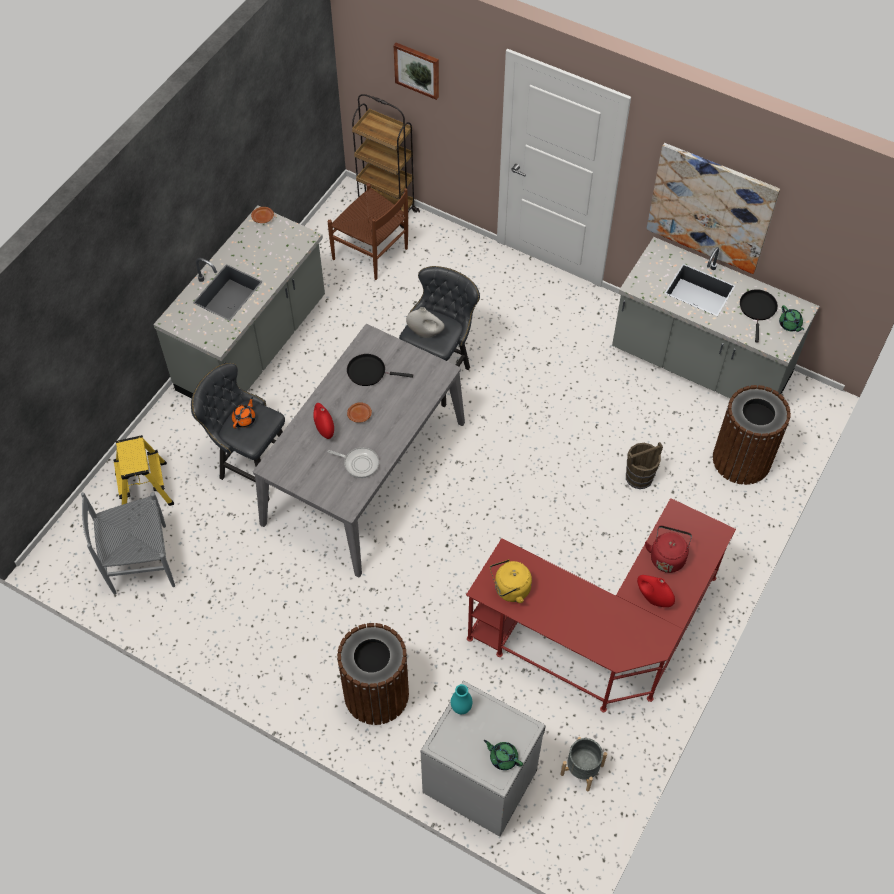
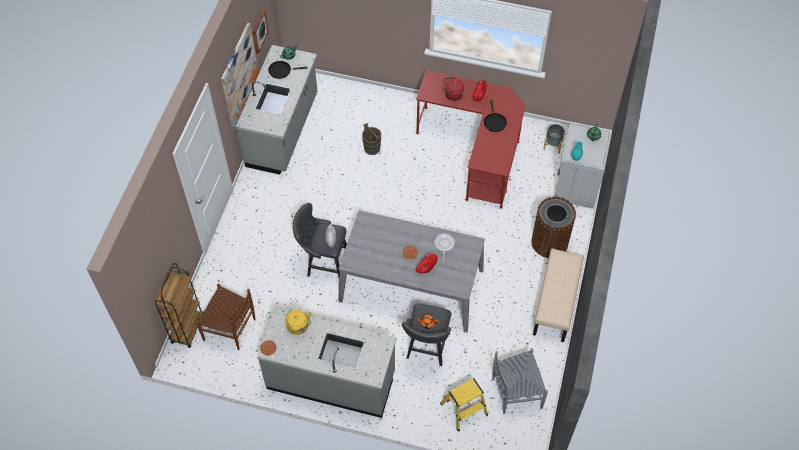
camera: 105 degrees left, 0 degrees up
(139, 562) = (515, 392): grey chair -> grey chair turned 105 degrees clockwise
(260, 666) = (556, 303): none -> beige bench
(369, 372) = (376, 257): black frying pan -> black frying pan (494, 122)
(372, 253) = (231, 328): brown chair -> brown chair turned 90 degrees clockwise
(417, 69) = (156, 239): picture -> picture (259, 31)
(510, 589) = (497, 157): yellow kettle -> yellow kettle (299, 327)
(741, 459) = (346, 104): brown trash can -> none

